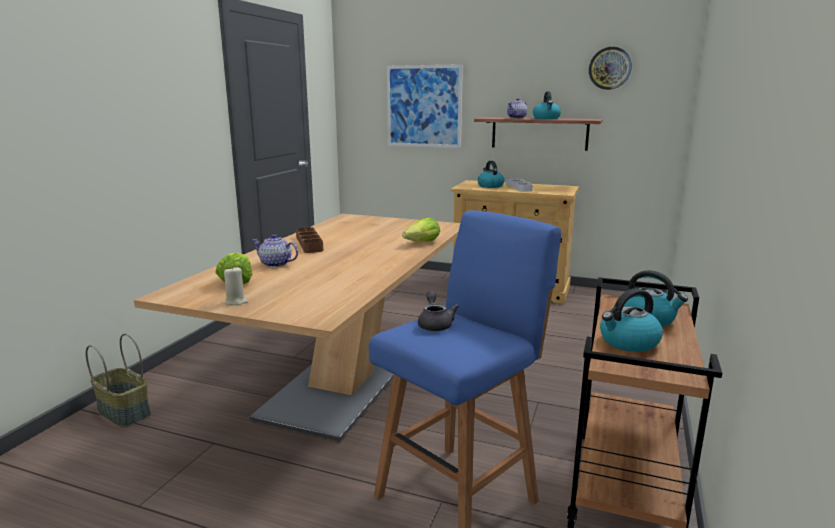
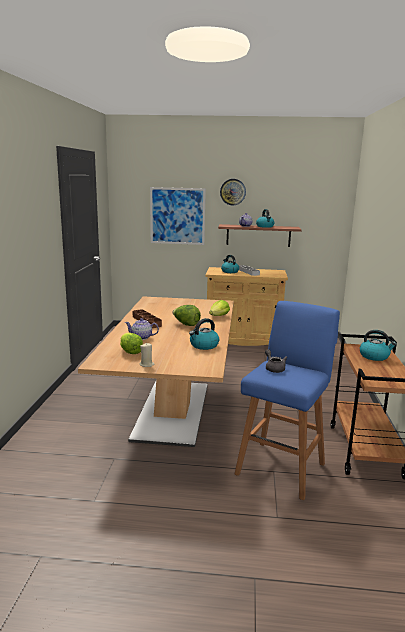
camera: 15 degrees left, 0 degrees up
(125, 412) = (35, 447): basket -> none
(360, 251) = (186, 324): none -> lettuce
(610, 68) = (303, 195): wall clock -> wall clock (233, 192)
(628, 342) = (373, 370): kettle -> kettle (204, 345)

